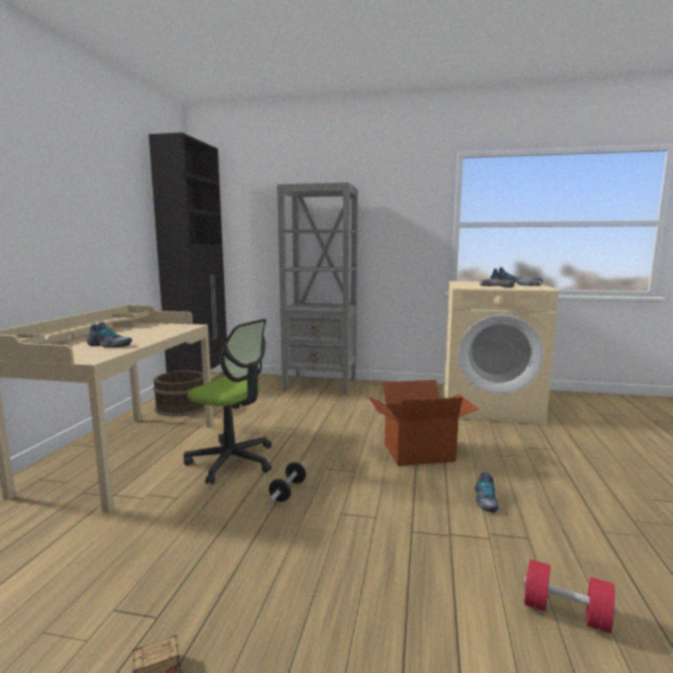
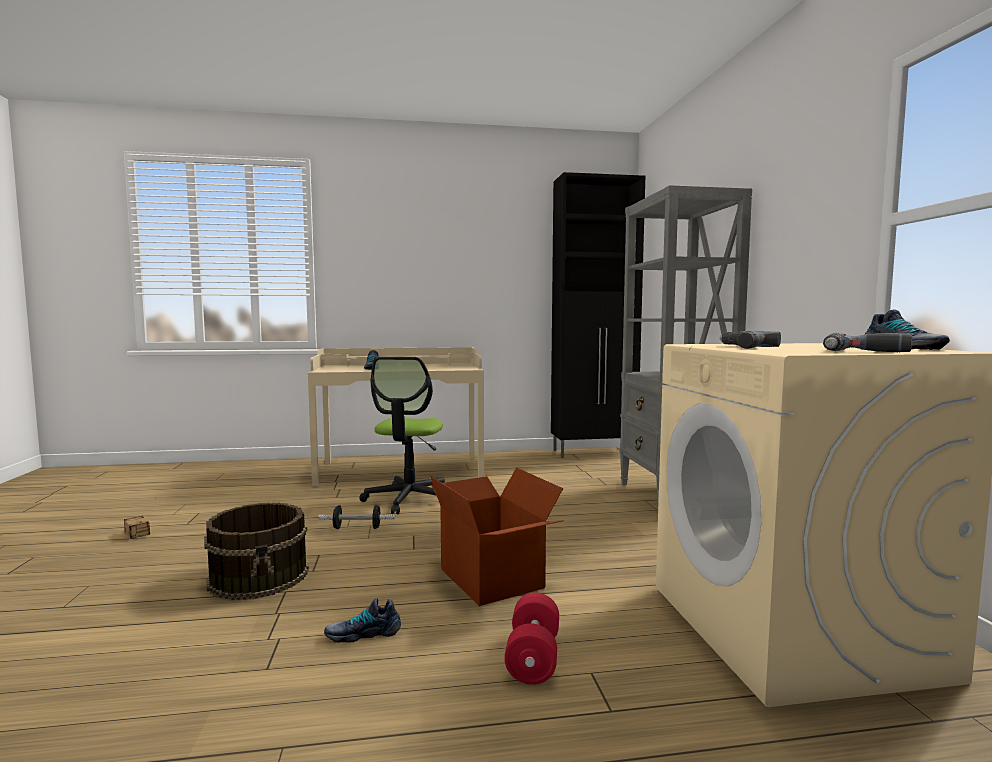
camera: 70 degrees right, 5 degrees down
(182, 407) = (516, 461): brown bucket -> brown bucket (260, 576)
(566, 613) = (109, 691): red dumbbell -> red dumbbell (533, 658)

